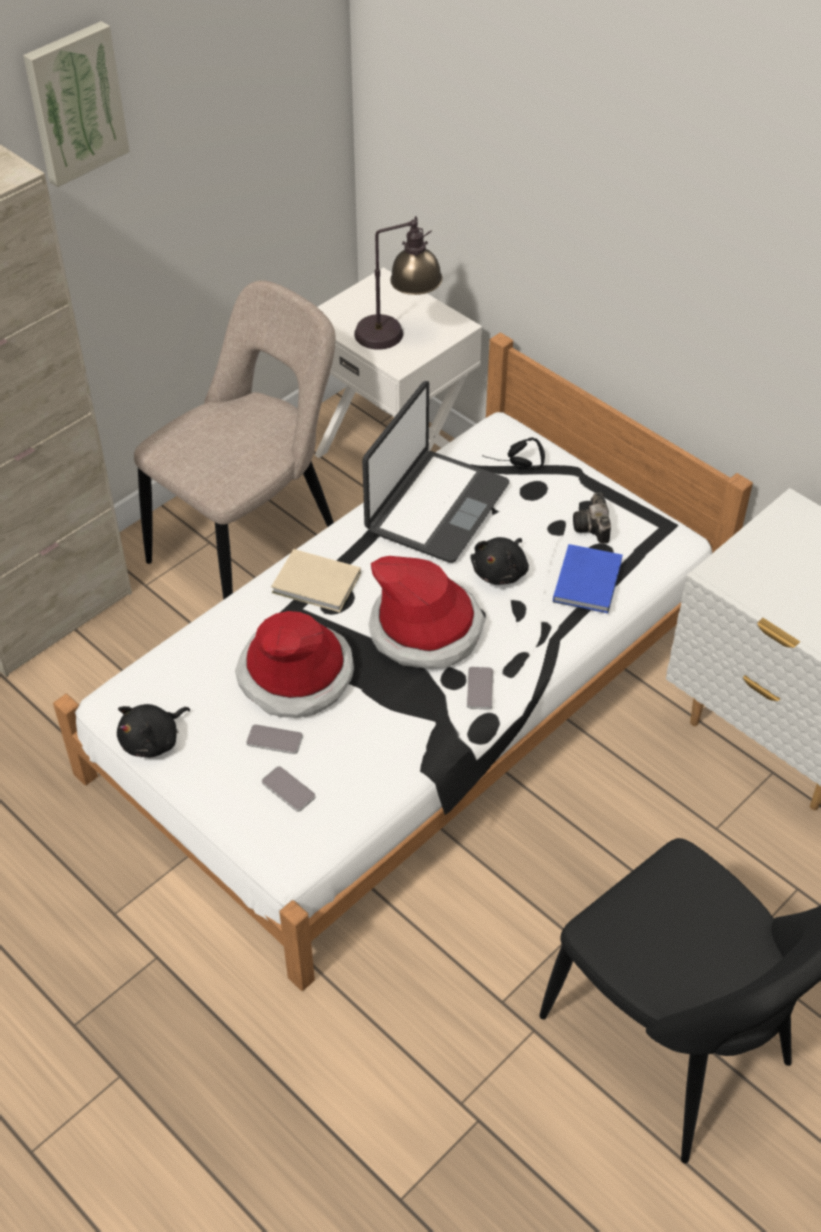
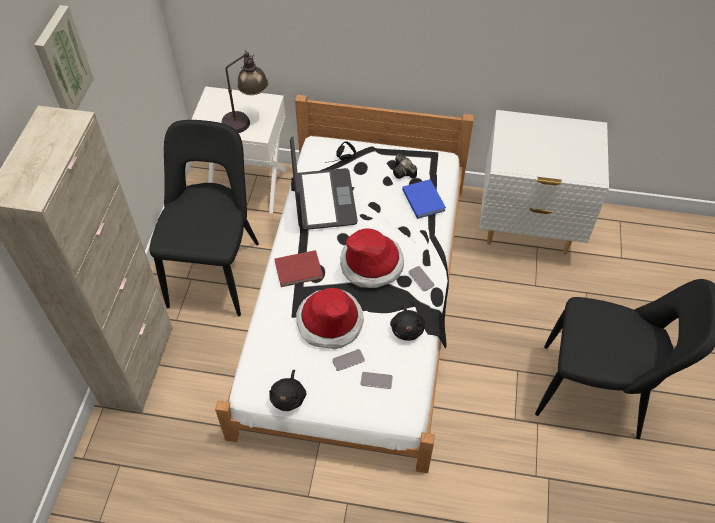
camera: 35 degrees left, 5 degrees up
(252, 548) = (216, 270): beige chair -> black chair
(318, 584) = (300, 270): beige book -> red book
(501, 572) = (381, 216): black plush toy -> black plush toy (407, 328)

